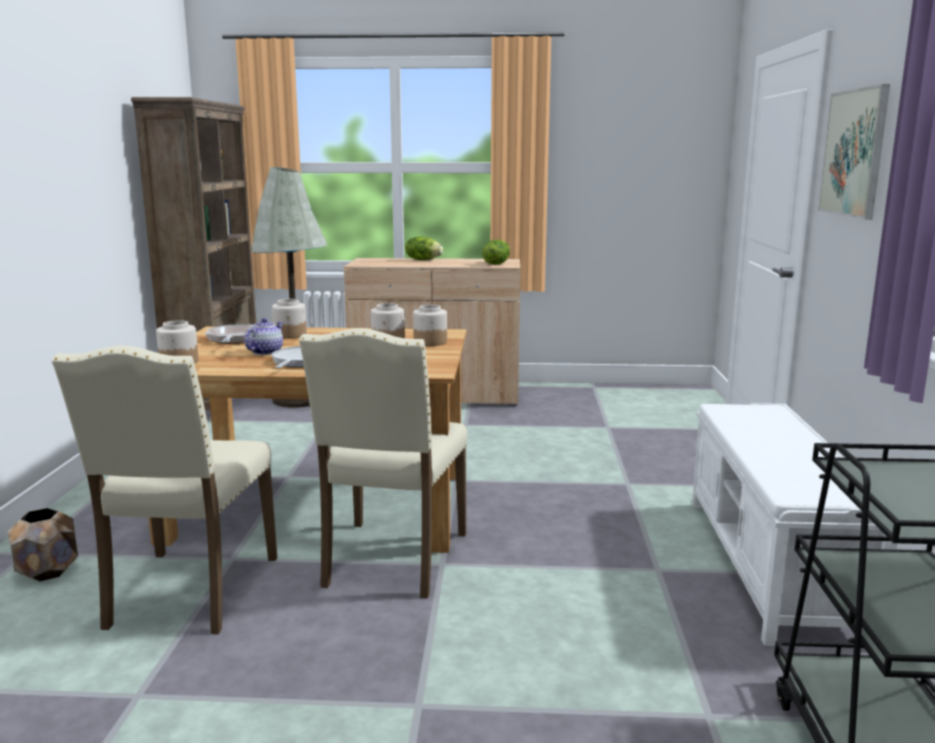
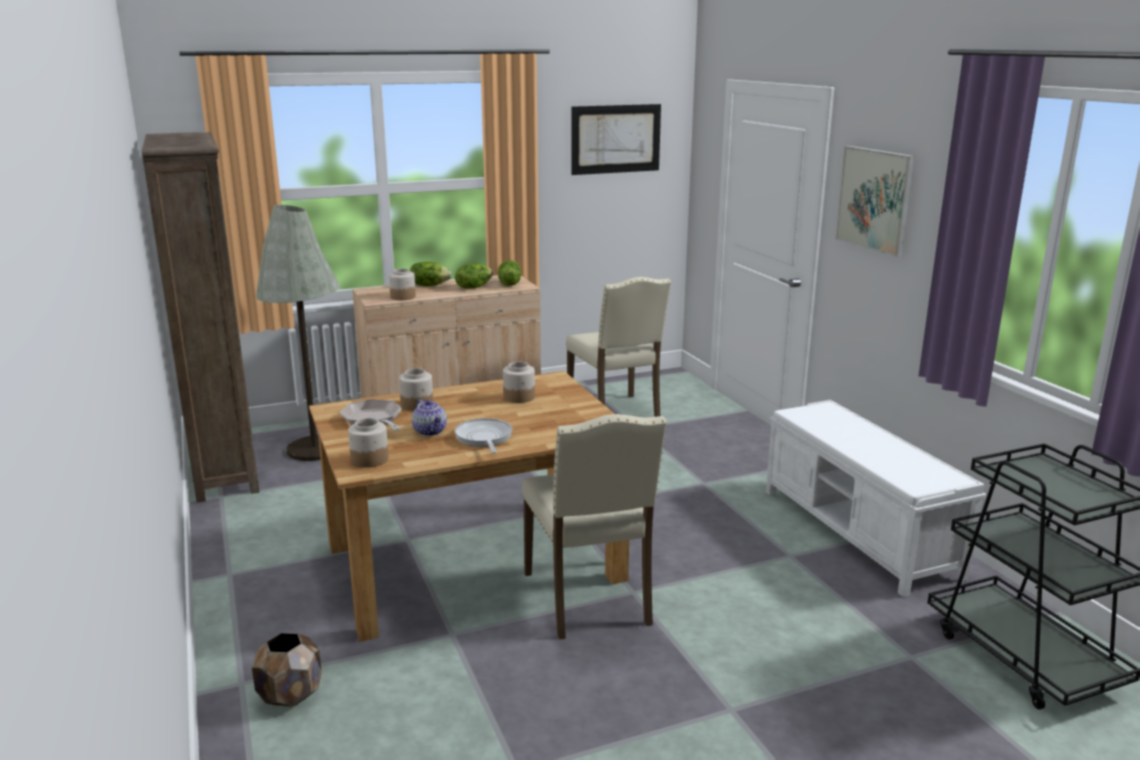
camera: 25 degrees left, 5 degrees up
(189, 593) = (452, 676): beige chair -> beige chair (616, 414)
(265, 352) = (430, 431): teapot -> teapot turned 150 degrees clockwise
(429, 342) = (558, 393): jar -> jar (402, 297)
(460, 263) = (473, 287): none -> lettuce
(641, 129) = (616, 139): none -> picture

